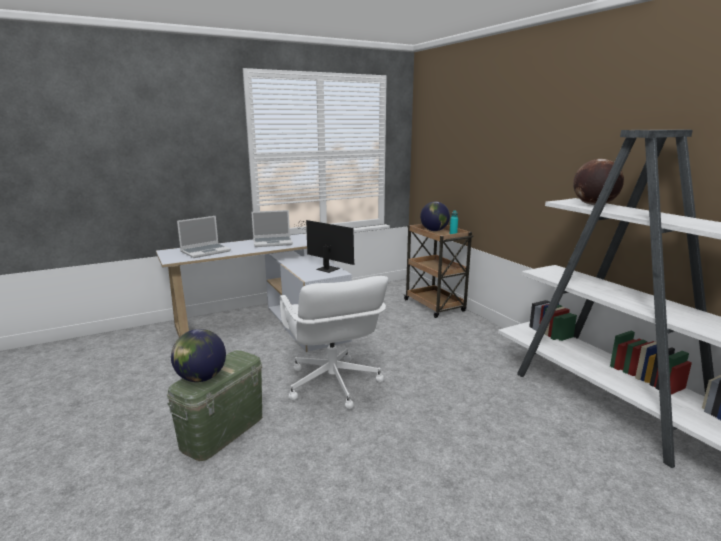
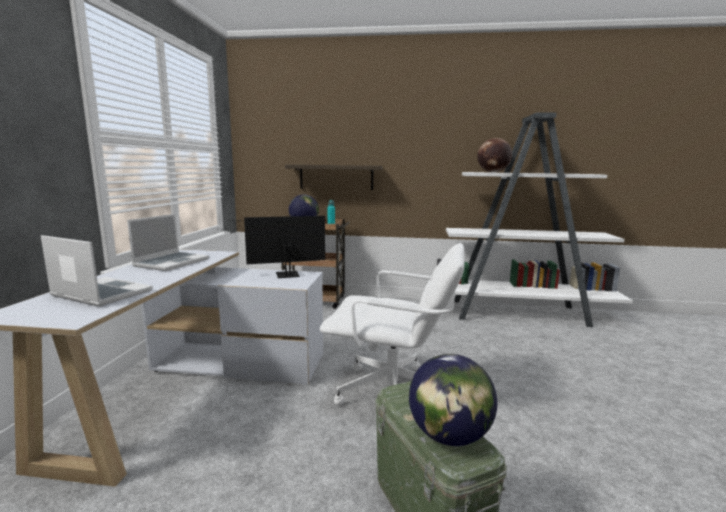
camera: 55 degrees left, 5 degrees down
(206, 251) = (100, 293): laptop -> laptop turned 60 degrees counterclockwise
(472, 187) = (336, 177): none -> shelf

